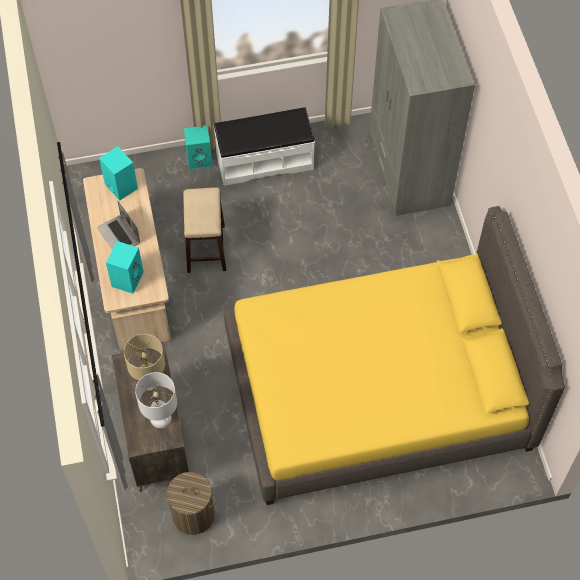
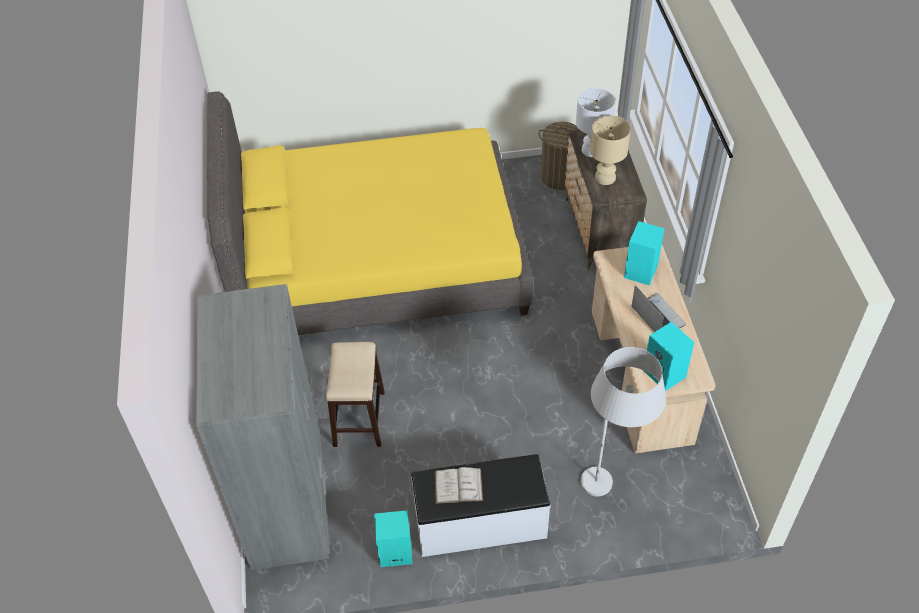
camera: 175 degrees left, 10 degrees down
(167, 186) = (611, 492): none -> white floor lamp
(200, 159) = (569, 530): turquoise speaker -> turquoise speaker (394, 553)
(206, 249) = (556, 409): stool -> stool (359, 418)
(279, 130) = (458, 486): none -> white book

